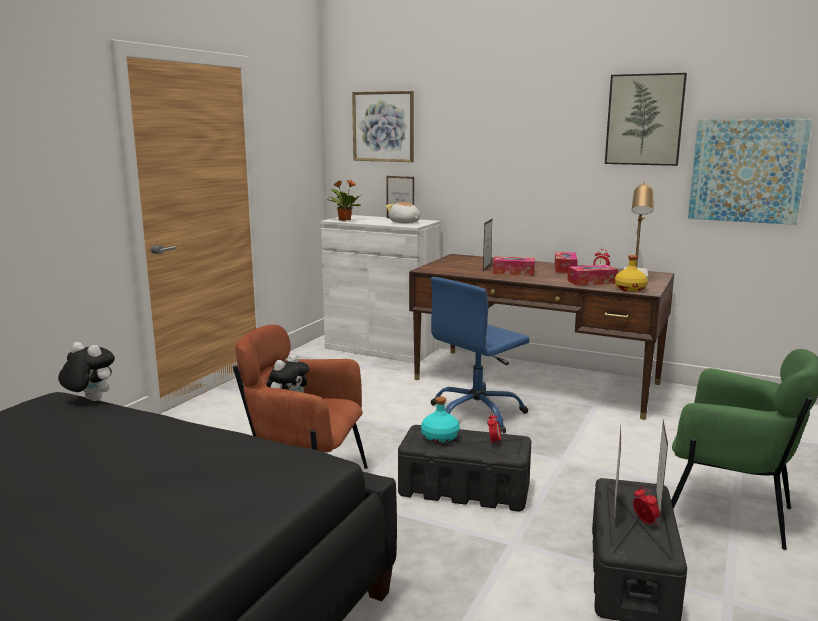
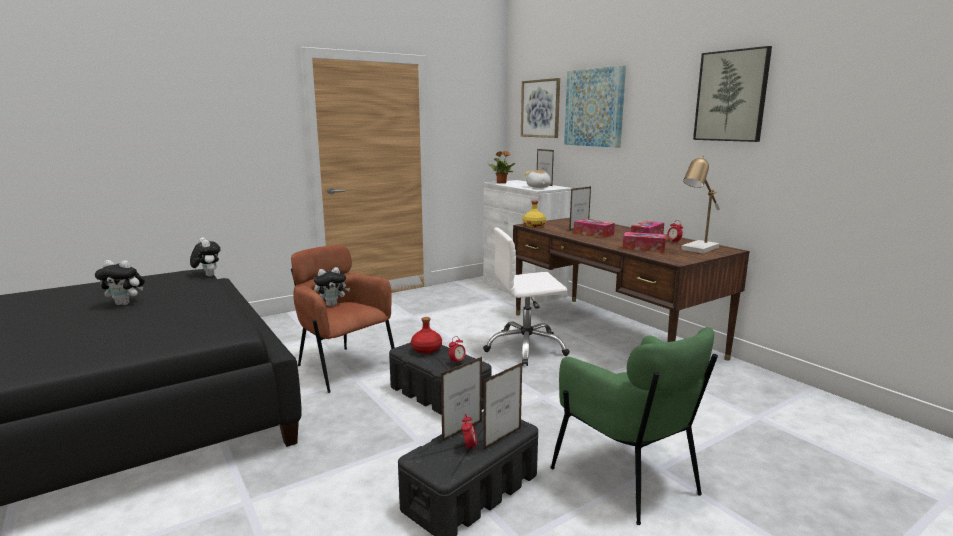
camera: 30 degrees right, 0 degrees up
(55, 467) = (125, 303): none -> plush toy
(439, 436) = (426, 349): turquoise bottle -> red bottle
(477, 414) = (526, 348): blue office chair -> white office chair
(630, 289) = (666, 257): yellow bottle -> yellow bottle (534, 226)
(746, 171) = (827, 148): picture -> picture (594, 107)

